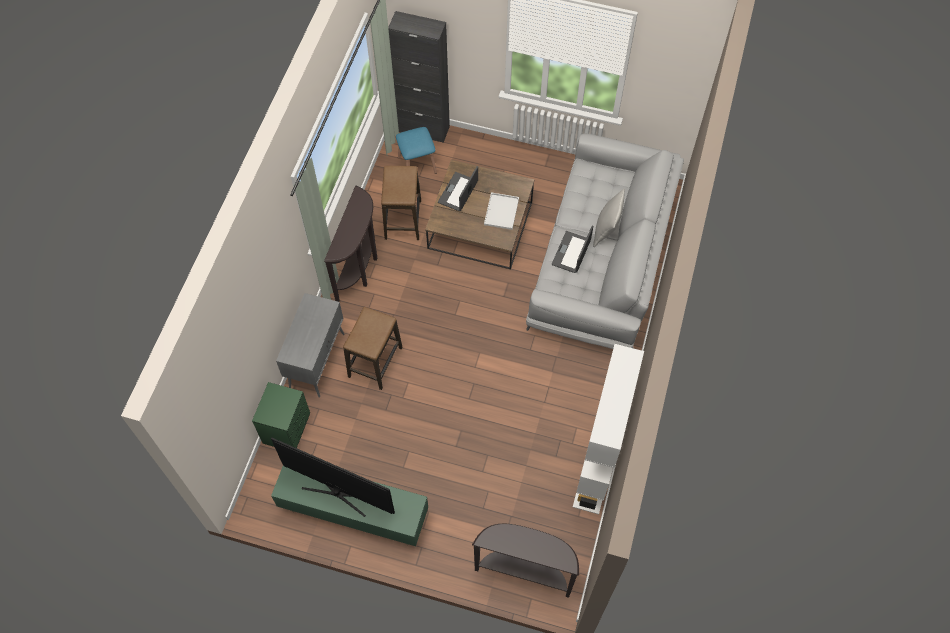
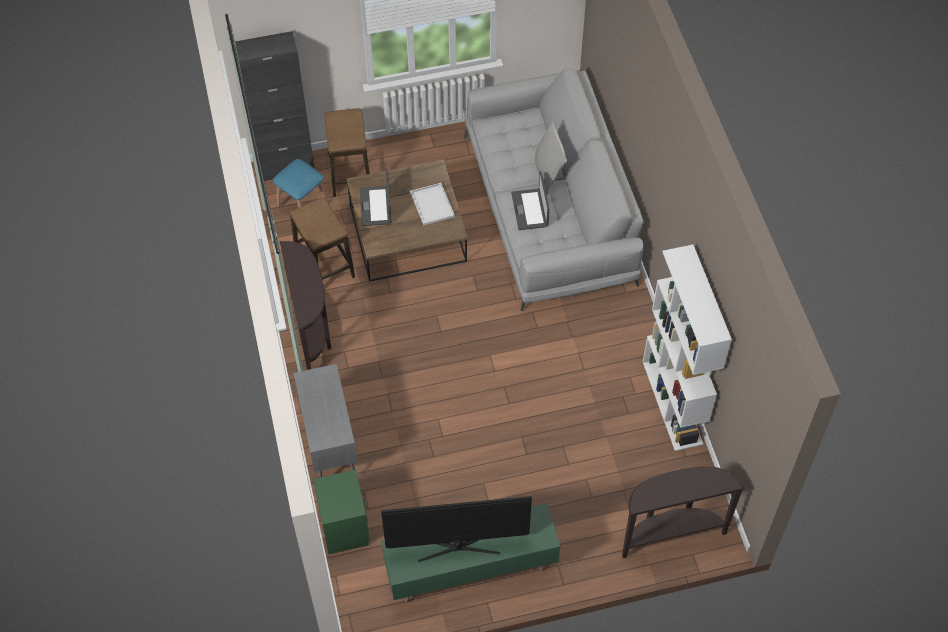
camera: 30 degrees left, 5 degrees down
(375, 362) = (391, 416): stool -> stool (350, 174)

